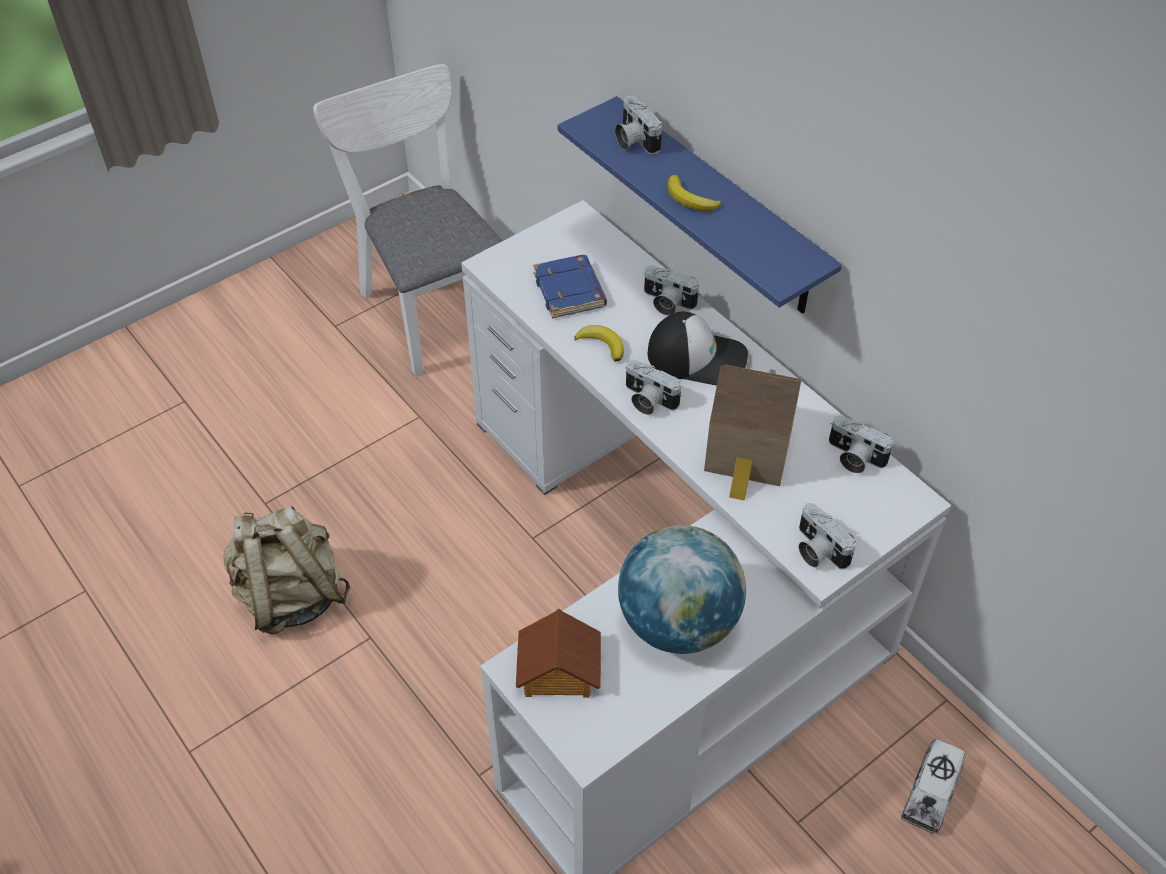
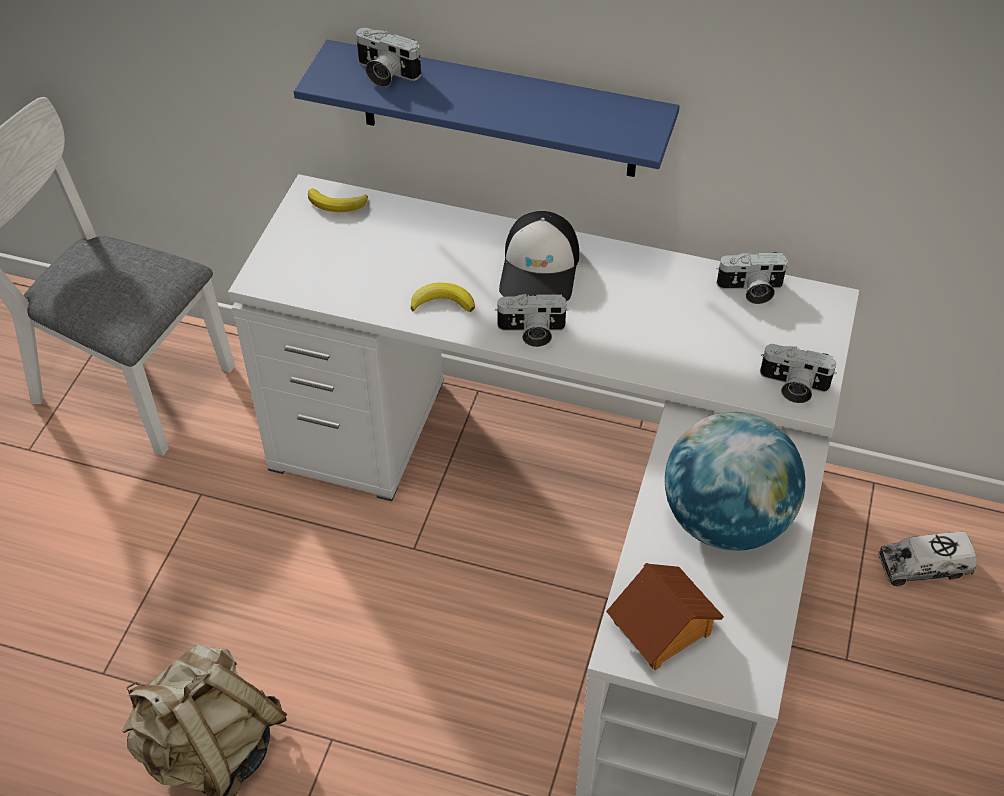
camera: 35 degrees left, 0 degrees up
(571, 291) = (366, 267): blue book -> none
(667, 303) = (468, 234): camera -> none
(690, 199) = (492, 106): banana -> banana (337, 204)
(697, 356) = (540, 269): cap -> cap turned 120 degrees clockwise
(748, 454) = (662, 334): toy house -> none
(931, 792) = (923, 567): toy truck -> toy truck turned 90 degrees clockwise

